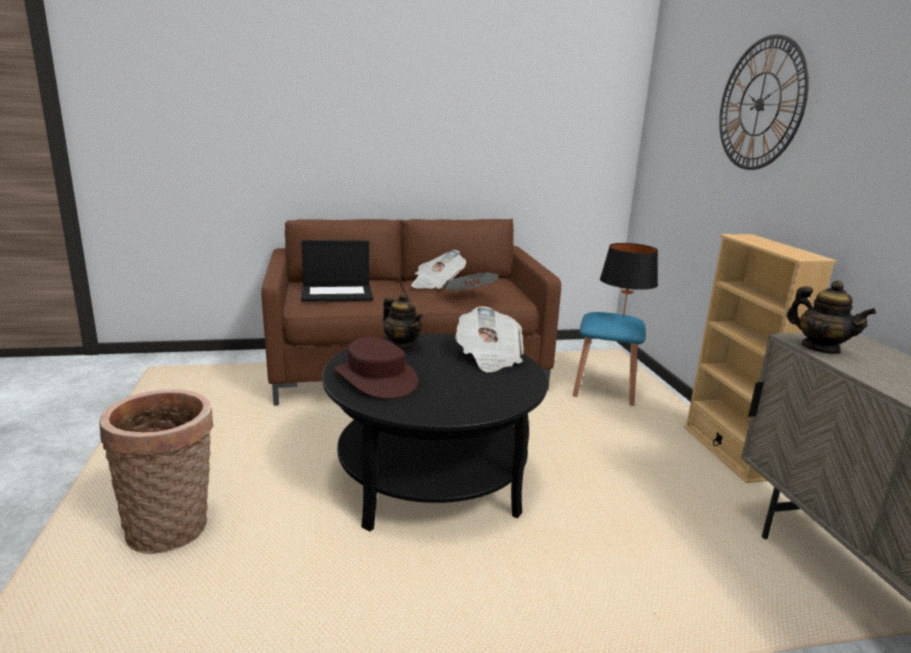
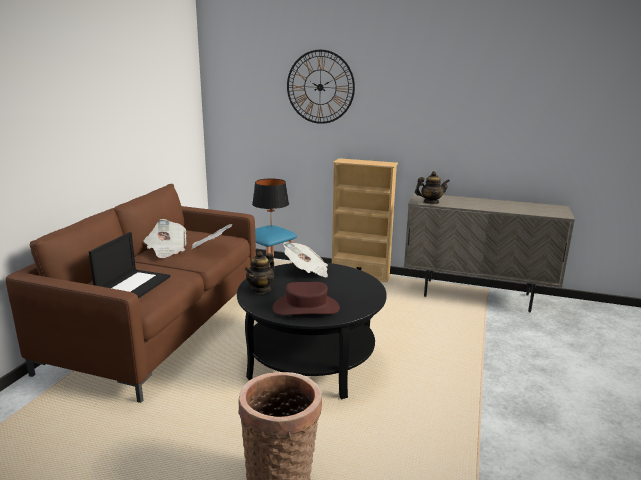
camera: 60 degrees left, 0 degrees up
(402, 345) = (261, 289): teapot -> teapot turned 135 degrees clockwise

